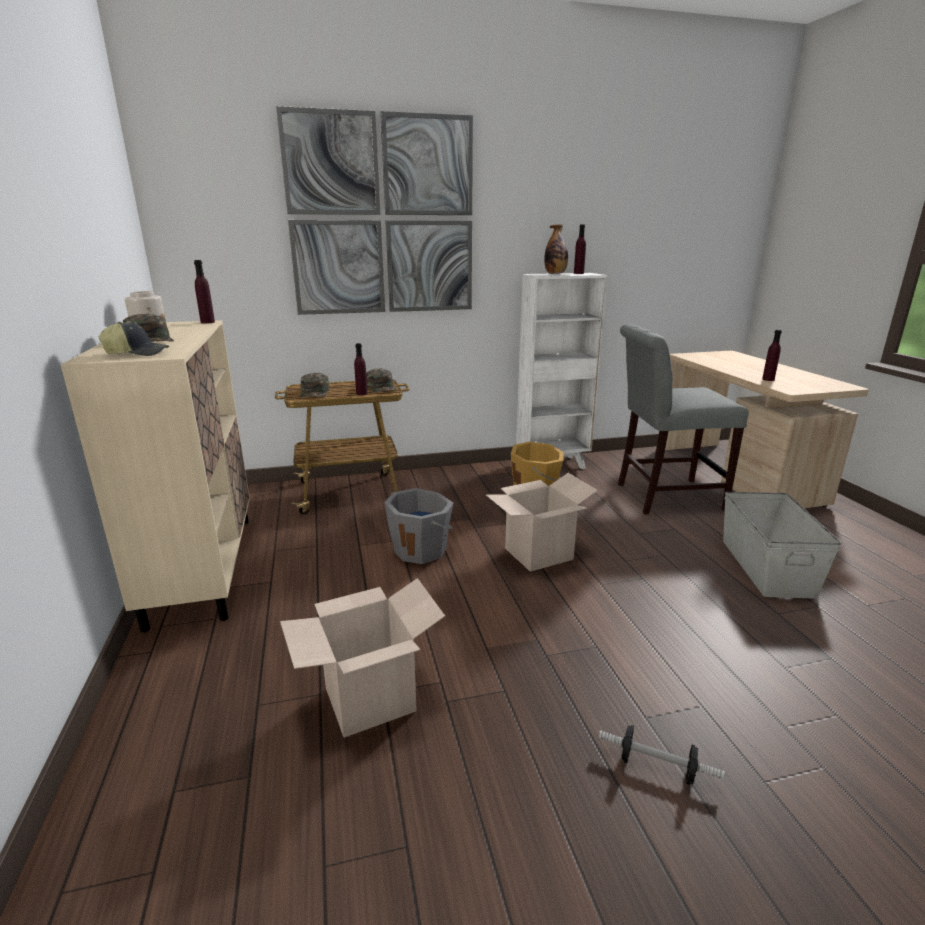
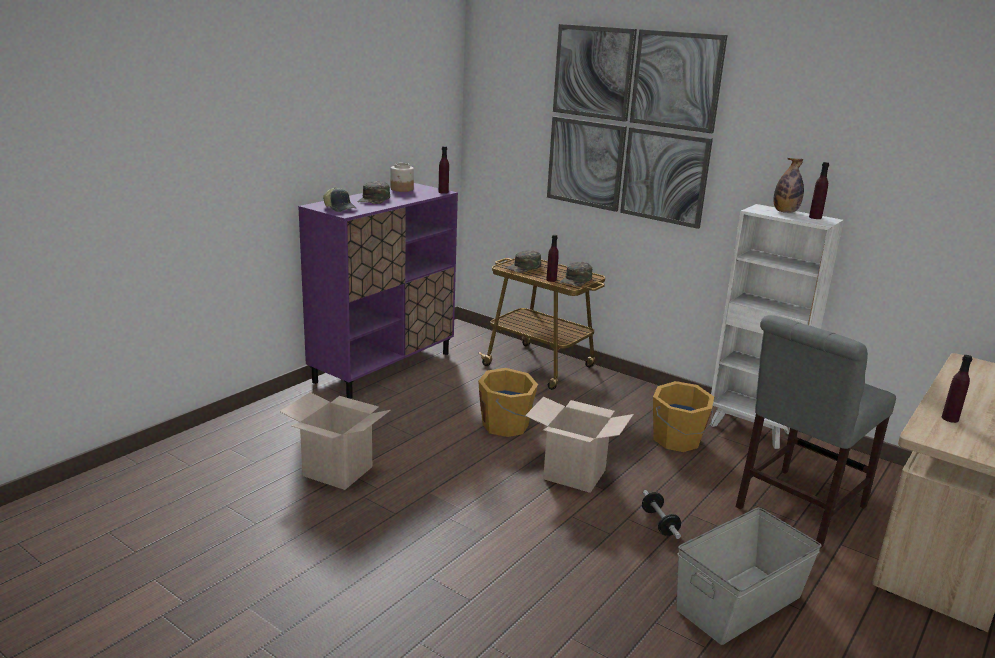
camera: 50 degrees right, 0 degrees up
(203, 567) = (384, 367): beige cabinet -> purple cabinet
(421, 550) = (506, 425): grey bucket -> orange bucket
(656, 767) = (388, 592): dumbbell -> dumbbell (659, 523)
(663, 496) = (796, 509): grey chair -> grey chair turned 90 degrees counterclockwise

